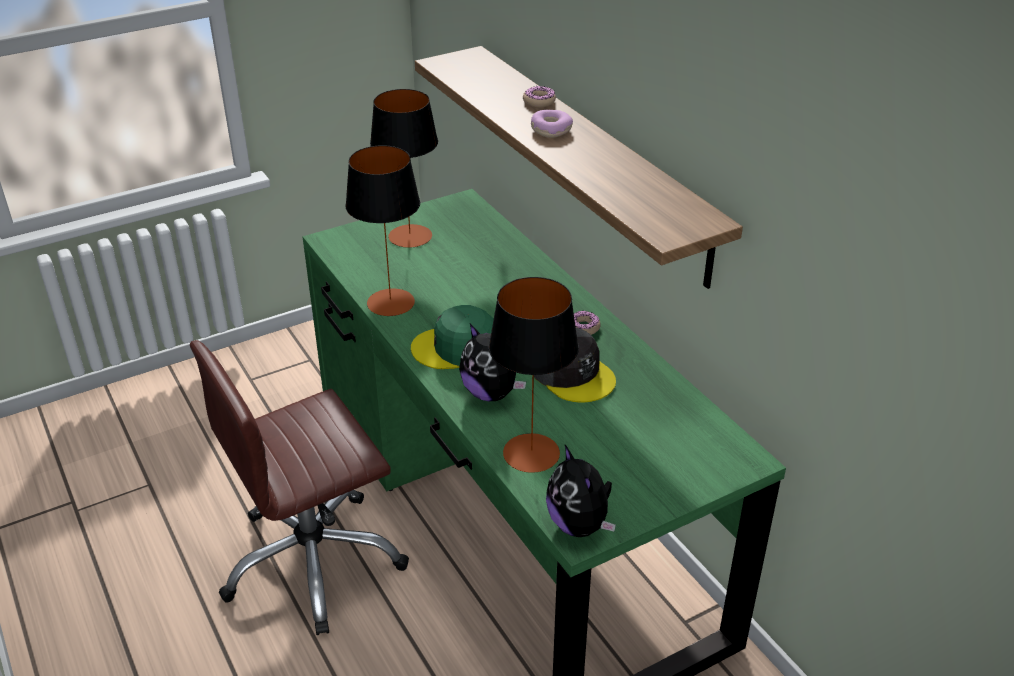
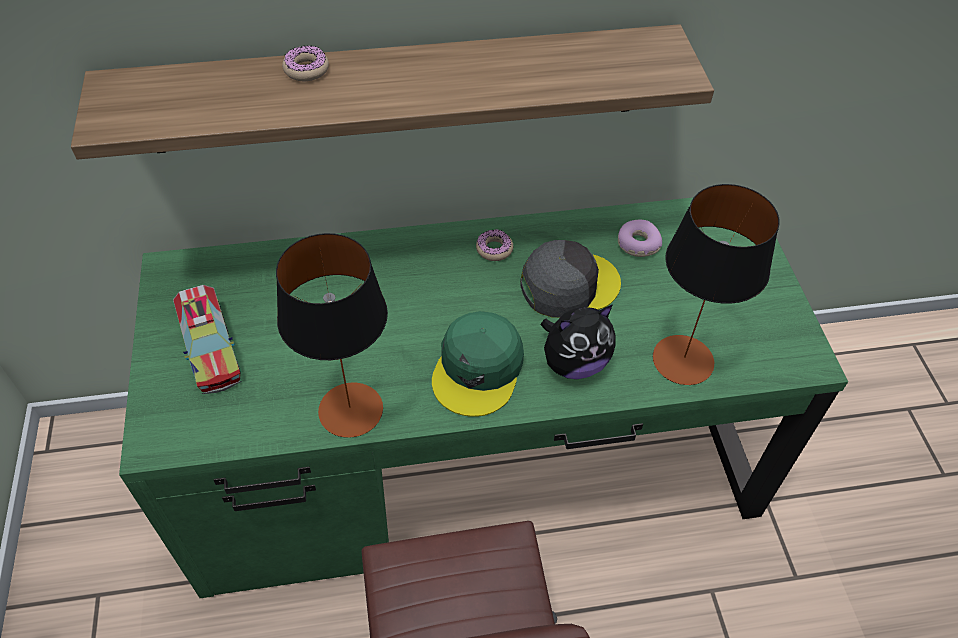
camera: 70 degrees left, 15 degrees up
(410, 236) = (210, 348): table lamp -> toy truck
(551, 130) = (391, 82): donut -> donut (637, 244)
(580, 524) = (795, 356): plush toy -> none

